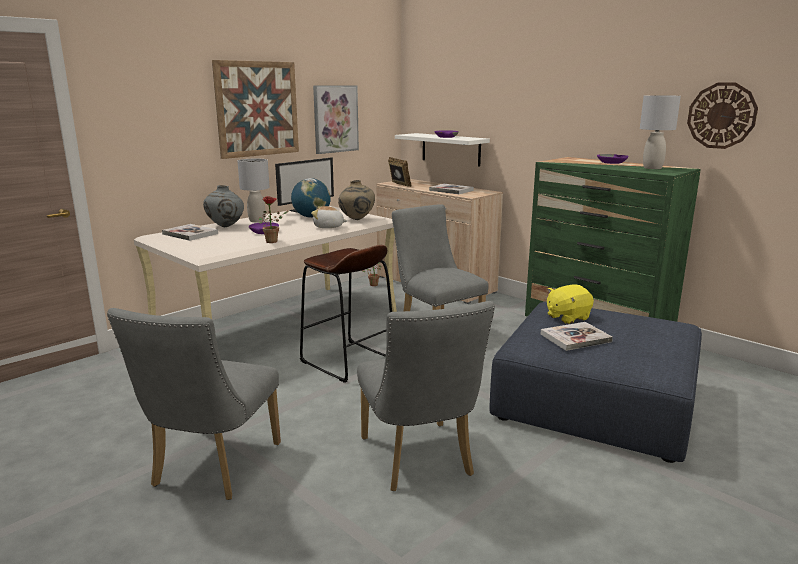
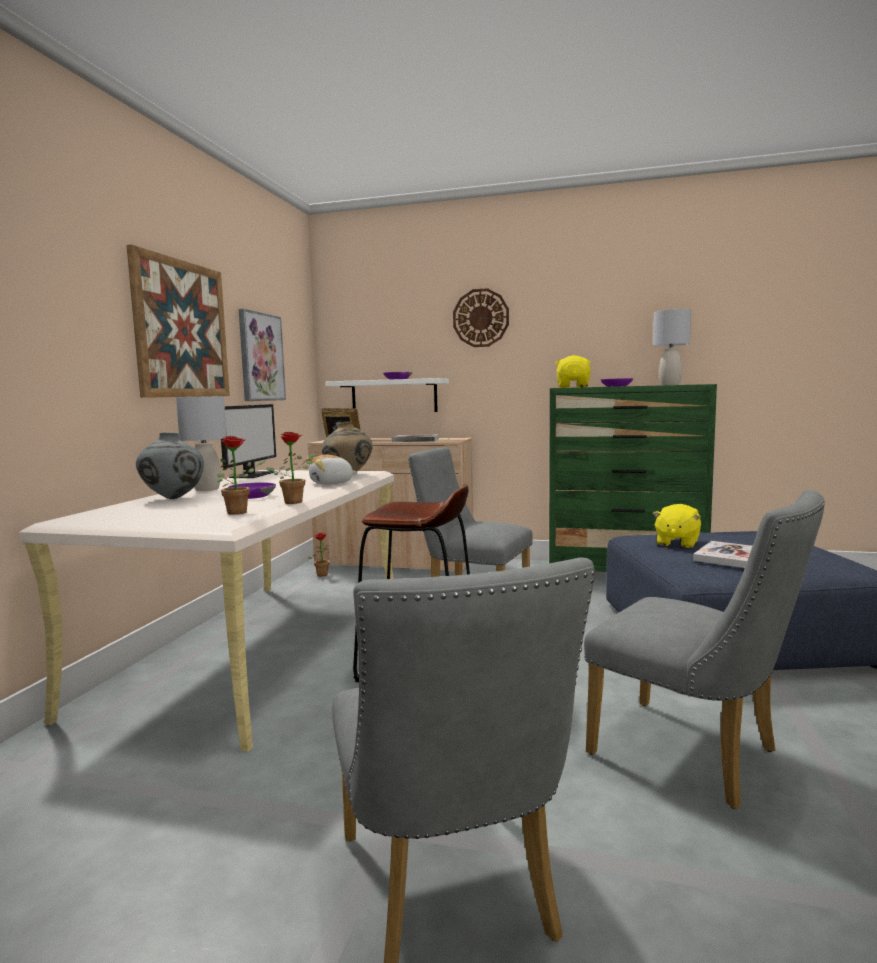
camera: 30 degrees left, 10 degrees down
(190, 234) = (131, 511): book -> none
(232, 245) = (241, 512): none -> potted plant
(311, 217) = (279, 479): globe -> none
(562, 161) = (573, 387): none -> yellow plush toy
(721, 115) = (714, 332): wall clock -> wall clock (480, 318)

